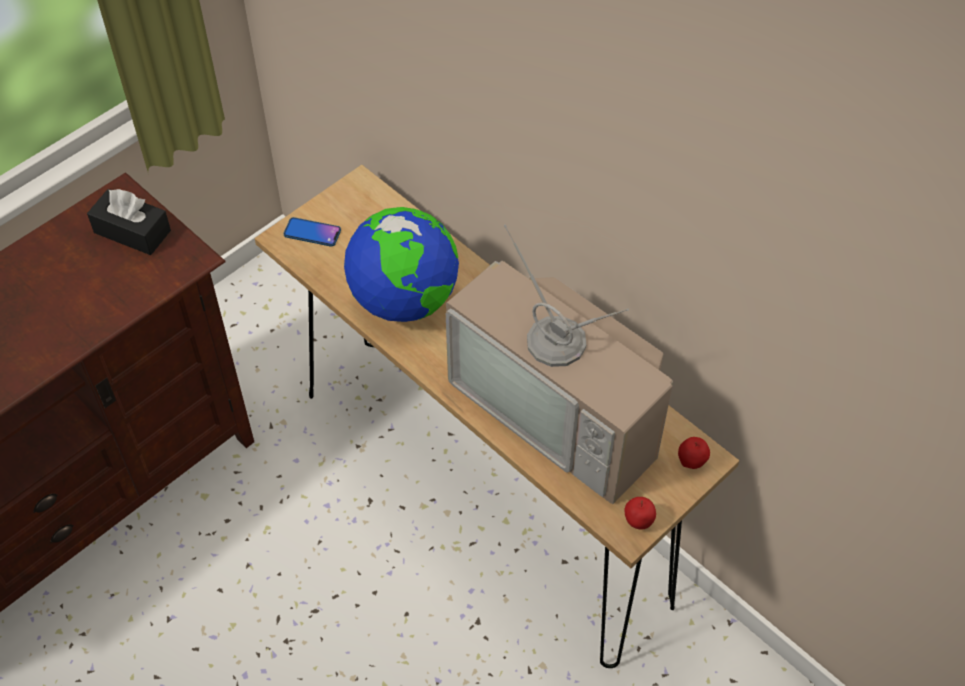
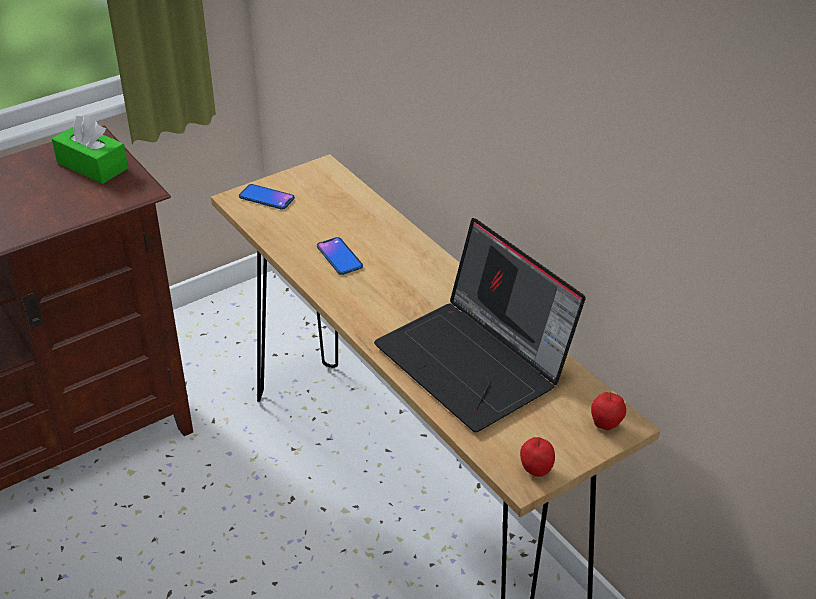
camera: 10 degrees right, 15 degrees down
(132, 231) = (92, 166): black tissue box -> green tissue box
(404, 300) = (339, 257): globe -> phone
(562, 409) = (476, 363): television -> laptop

